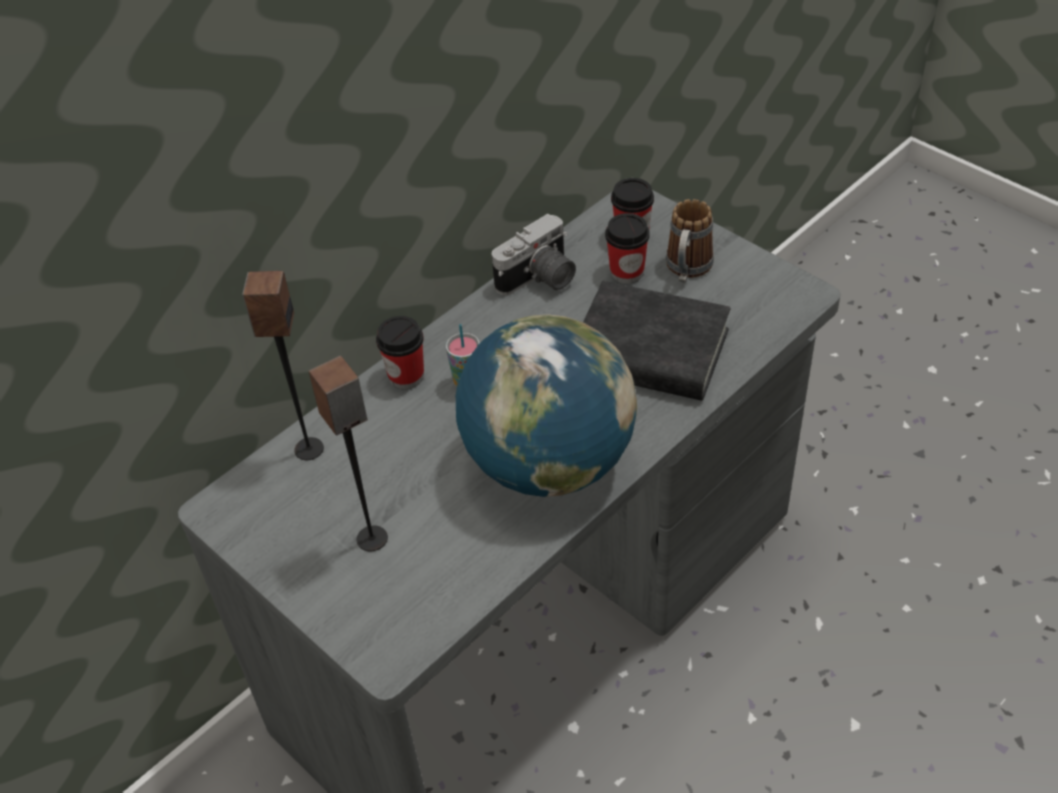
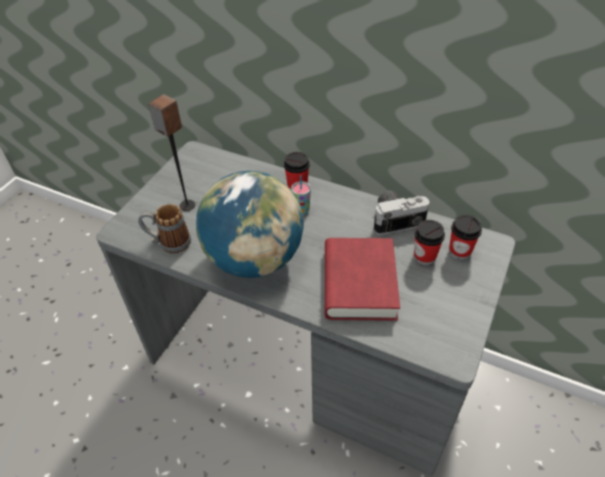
camera: 70 degrees right, 0 degrees up
(308, 449) = (237, 168): speaker -> none
(539, 280) = (396, 218): camera -> camera turned 135 degrees clockwise
(650, 352) = (359, 284): black book -> red book
(687, 270) = (442, 286): mug -> mug (169, 243)

